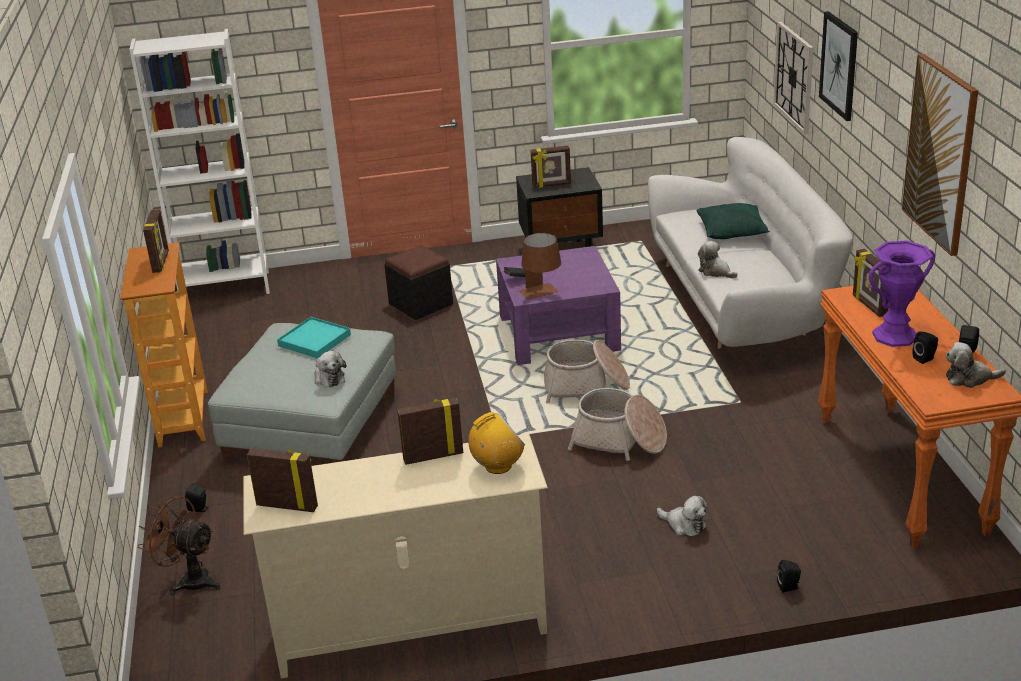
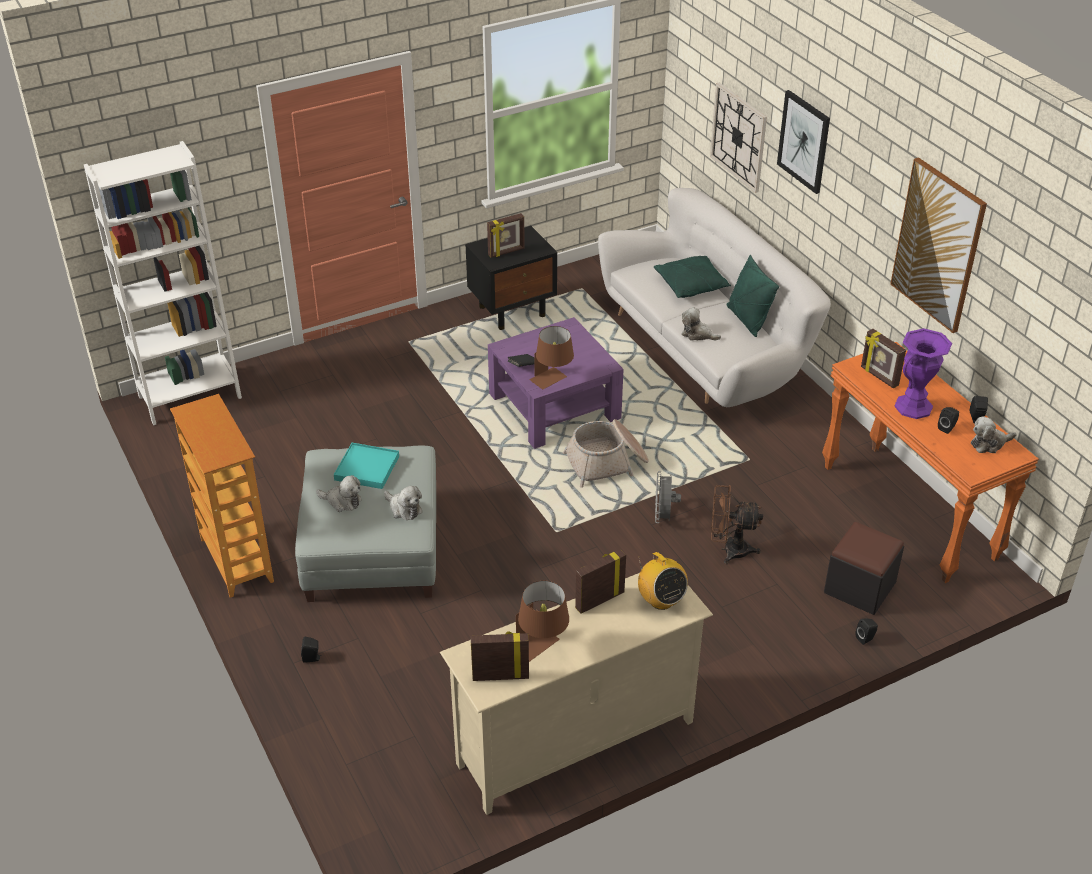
camera: 20 degrees left, 10 degrees up
(161, 262) = (217, 422): picture frame -> none
(189, 579) = (345, 734): brown fan -> brown fan (729, 550)
(345, 488) = (541, 648): none -> brown table lamp
(421, 304) = (405, 390): black ottoman -> black ottoman (859, 588)
(498, 466) = (661, 600): radio -> radio turned 105 degrees clockwise
(619, 440) = (663, 517): basket -> grey fan
(684, 525) = (757, 594): plush toy -> plush toy (342, 501)
(777, 265) = (747, 320): none -> green pillow

